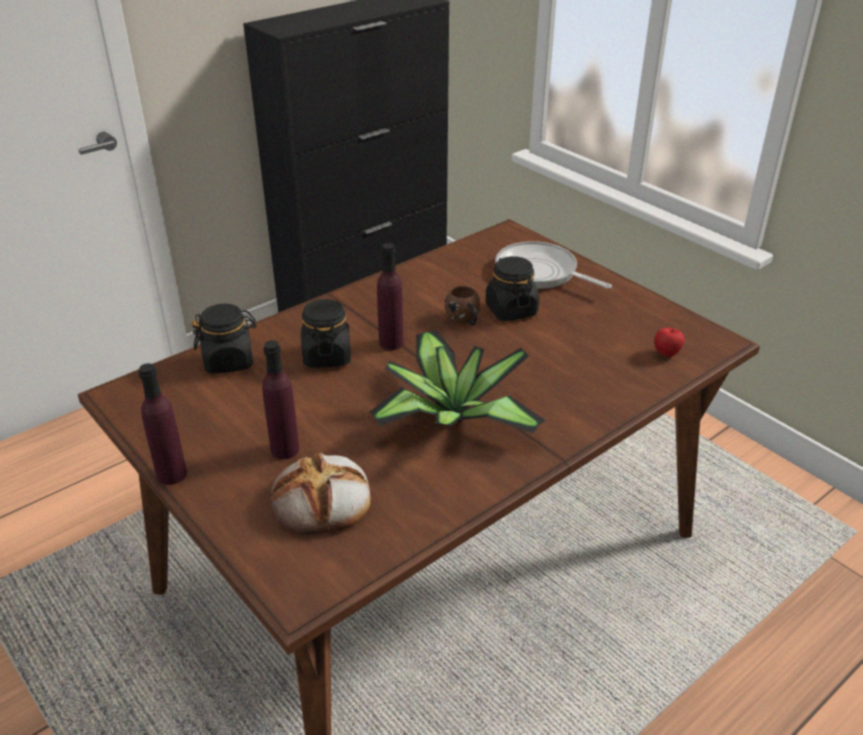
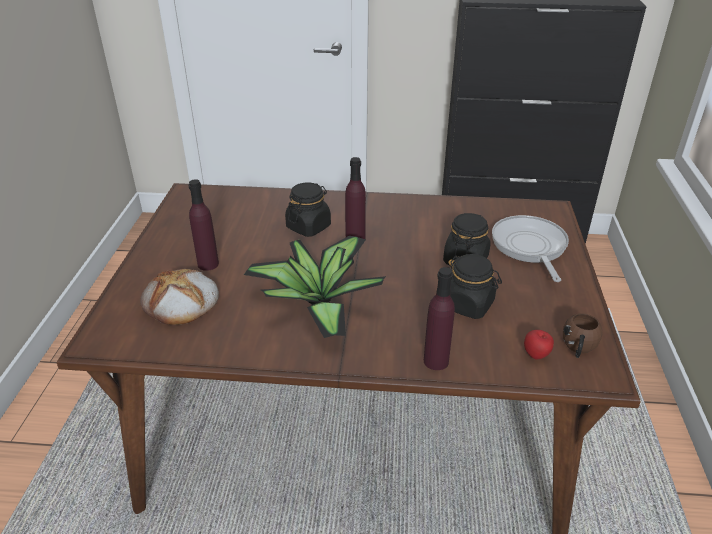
camera: 45 degrees right, 0 degrees up
(172, 474) = (145, 244): purple bottle -> purple bottle (436, 361)
(229, 361) = (257, 202): black jar -> black jar (468, 305)
(465, 320) = (422, 250): brown mug -> brown mug (578, 349)

